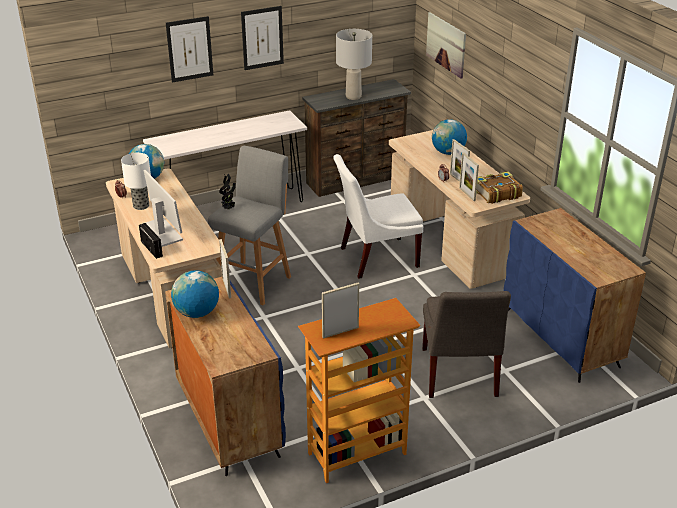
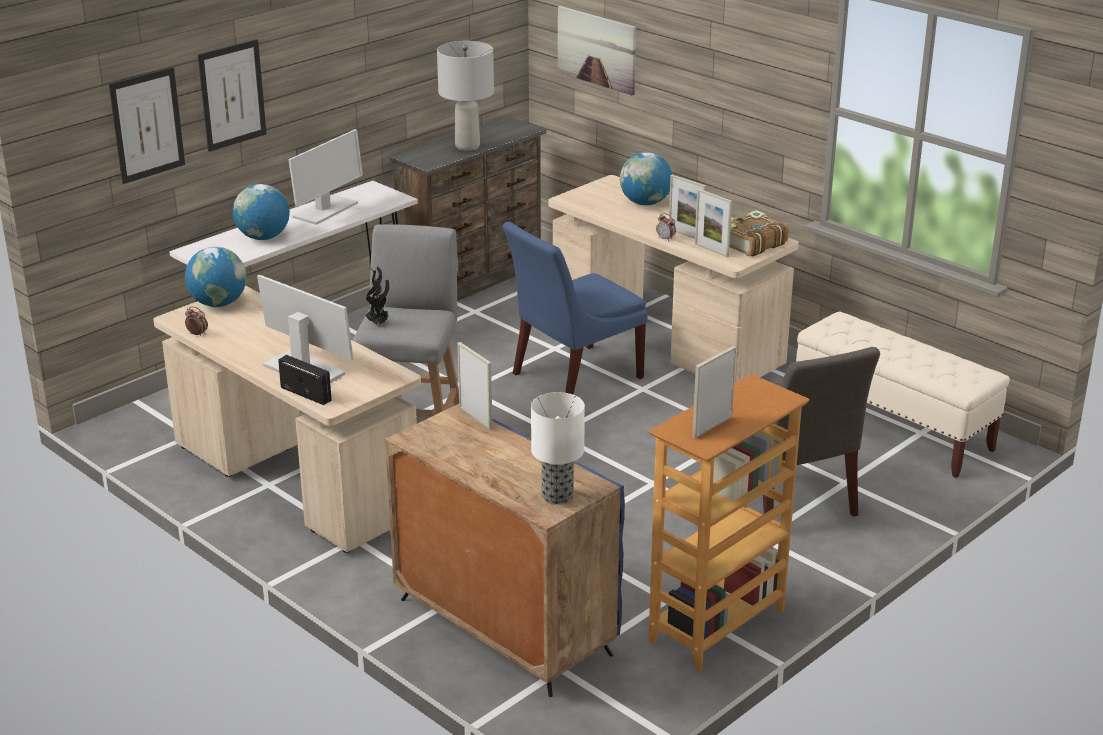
camera: 20 degrees left, 5 degrees down
(141, 206) = (241, 341): table lamp -> table lamp (558, 496)
(197, 312) = (457, 456): globe -> globe (263, 237)
(247, 126) = (325, 211): none -> monitor
(262, 38) = (331, 68): picture -> picture (147, 125)
(375, 257) = (572, 377): white chair -> blue chair
(561, 338) = (893, 429): blue cabinet -> beige bench

